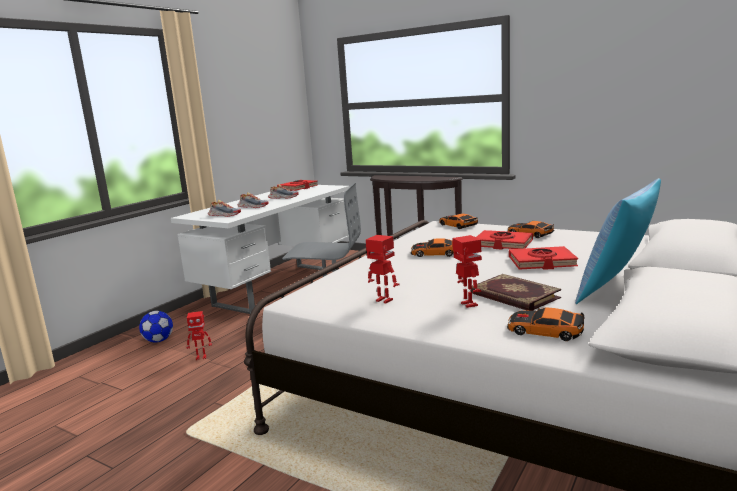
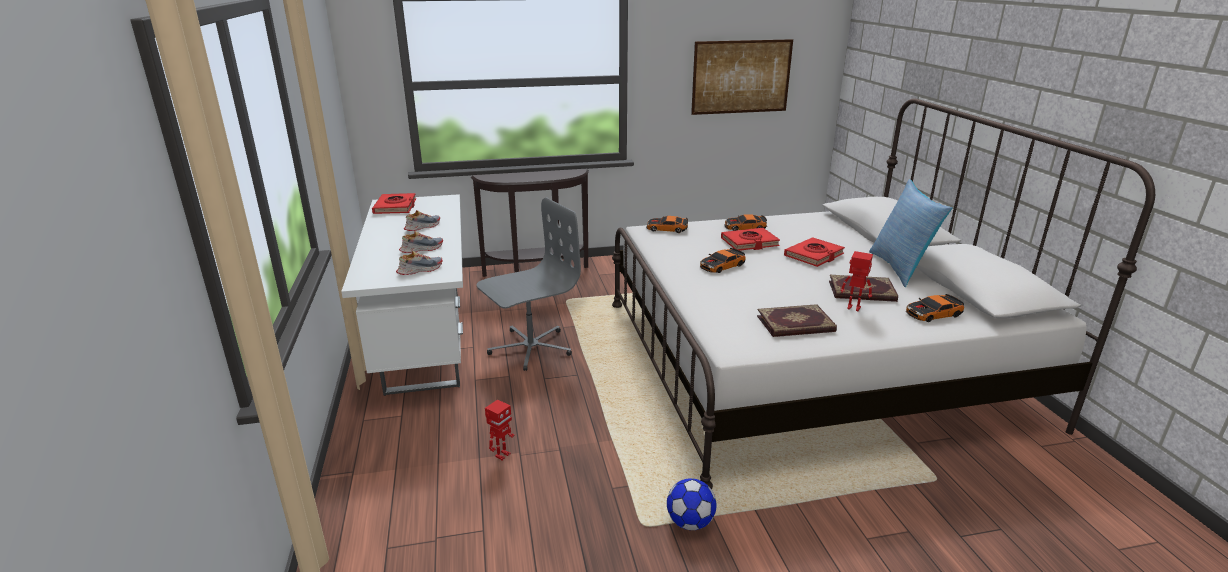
camera: 45 degrees left, 10 degrees up
(158, 341) = (403, 461): football -> football (690, 522)
(383, 300) = (796, 324): toy robot -> book
(634, 92) = (741, 77): none -> picture

